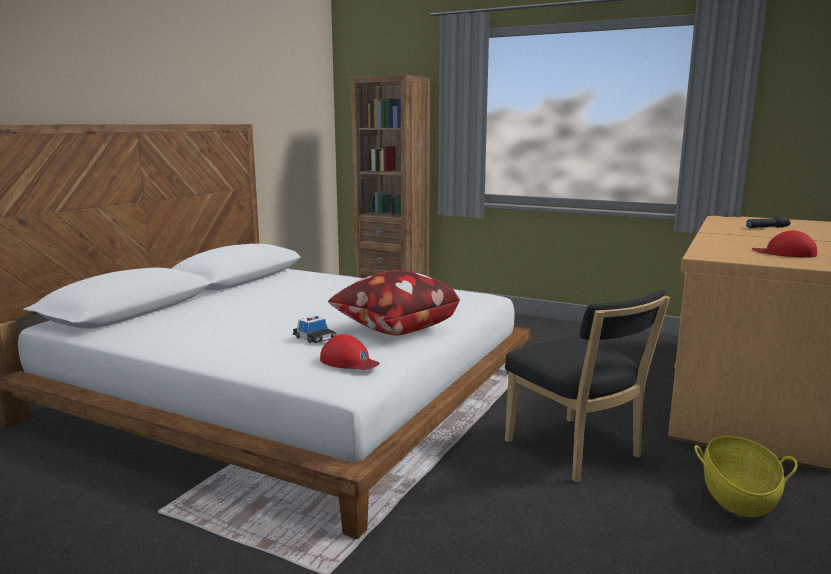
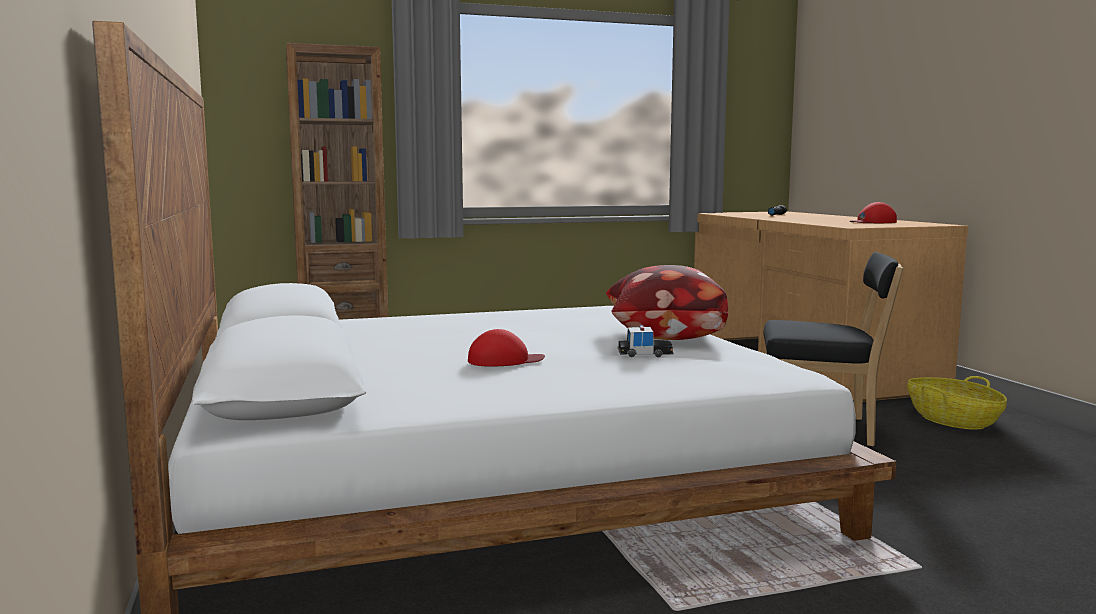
camera: 45 degrees left, 5 degrees down
(349, 361) = (747, 359): red cap -> red cap (505, 360)

